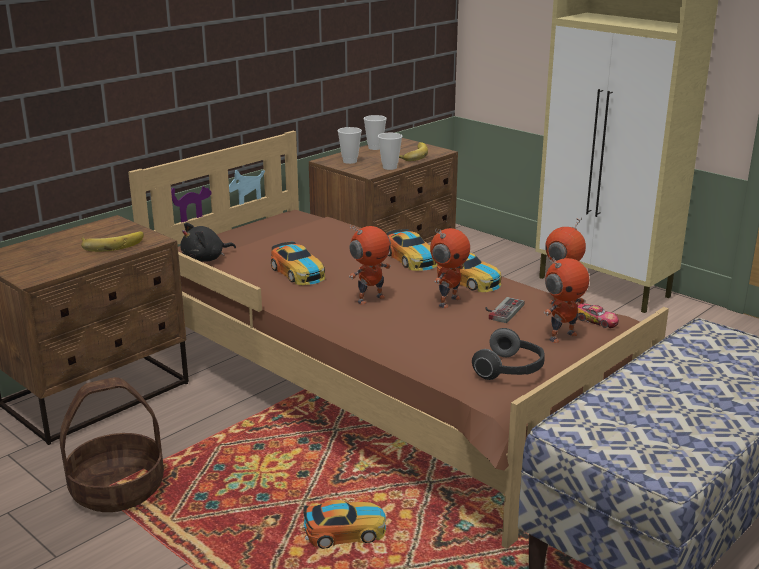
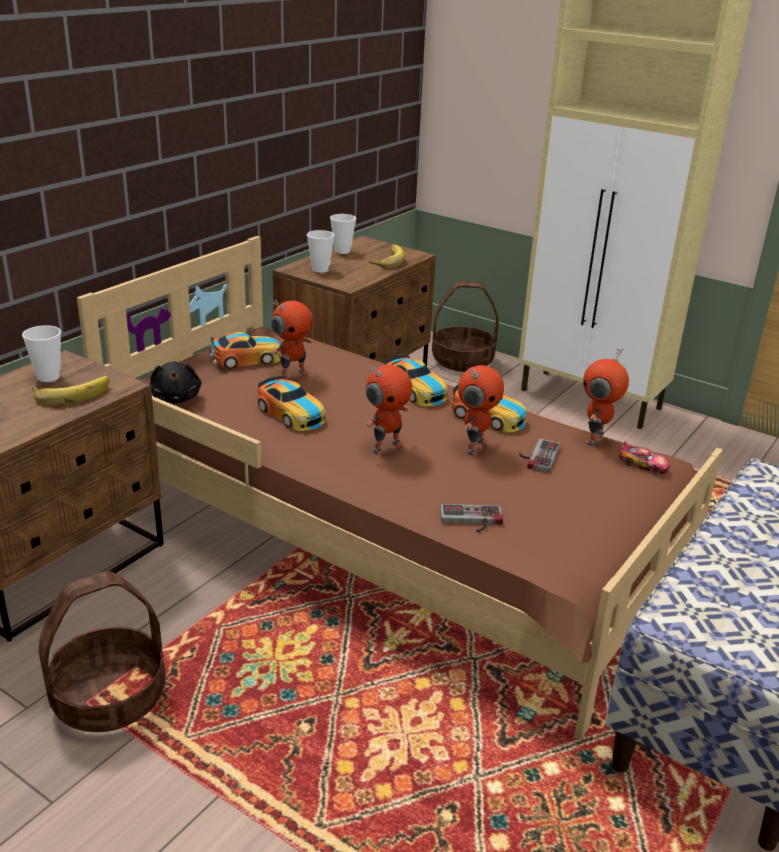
camera: 10 degrees left, 5 degrees up
(206, 259) = (176, 398): black plush toy -> black plush toy turned 60 degrees counterclockwise
(345, 531) = (394, 733): toy car -> toy car (246, 359)
(389, 167) = (368, 277): cup -> cup (48, 377)
(424, 354) = (471, 521): none -> game controller
(491, 252) = (463, 360): none -> basket
(510, 370) = (575, 537): headphones -> none
(561, 336) = (614, 487): toy robot -> toy robot (292, 374)

